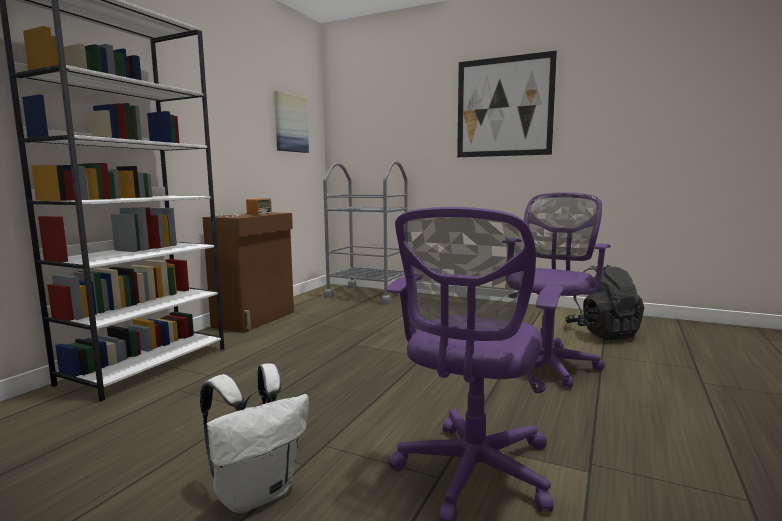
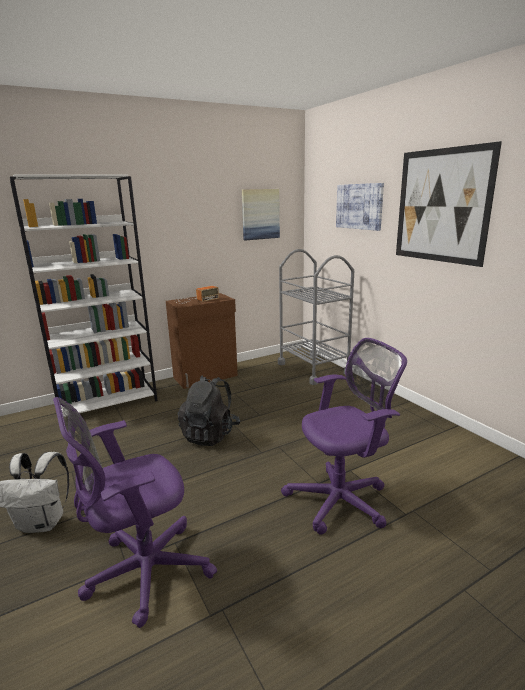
camera: 35 degrees right, 10 degrees up
(406, 116) = (359, 206): none -> picture
(602, 333) = (461, 483): black backpack -> black backpack (210, 434)

